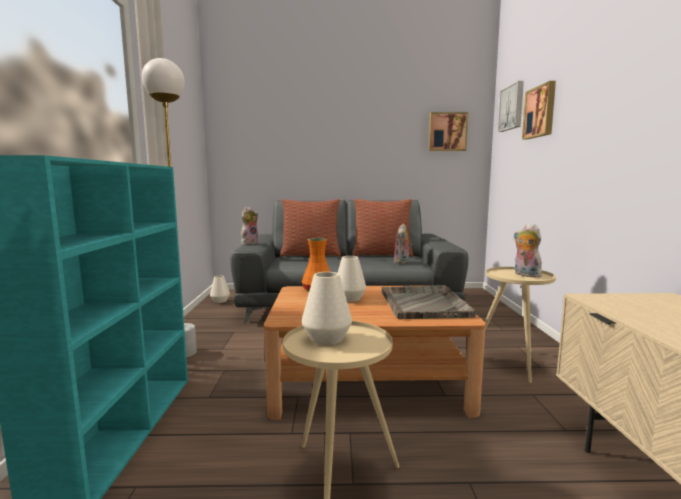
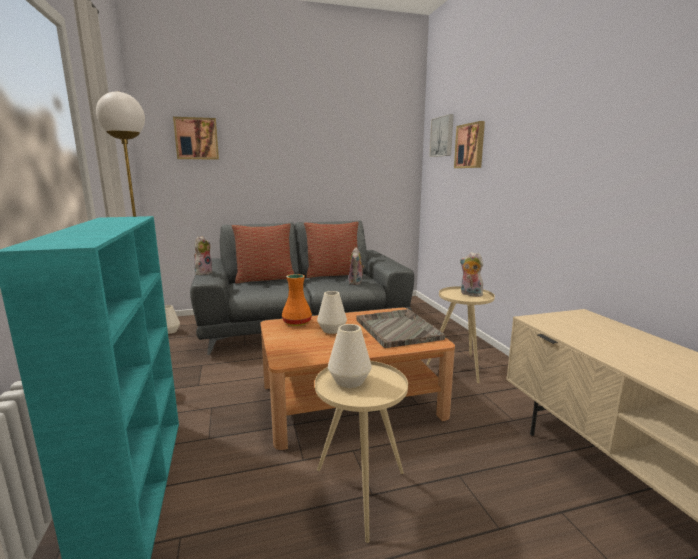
camera: 15 degrees left, 5 degrees up
(447, 132) = (383, 154): picture -> picture (196, 138)

